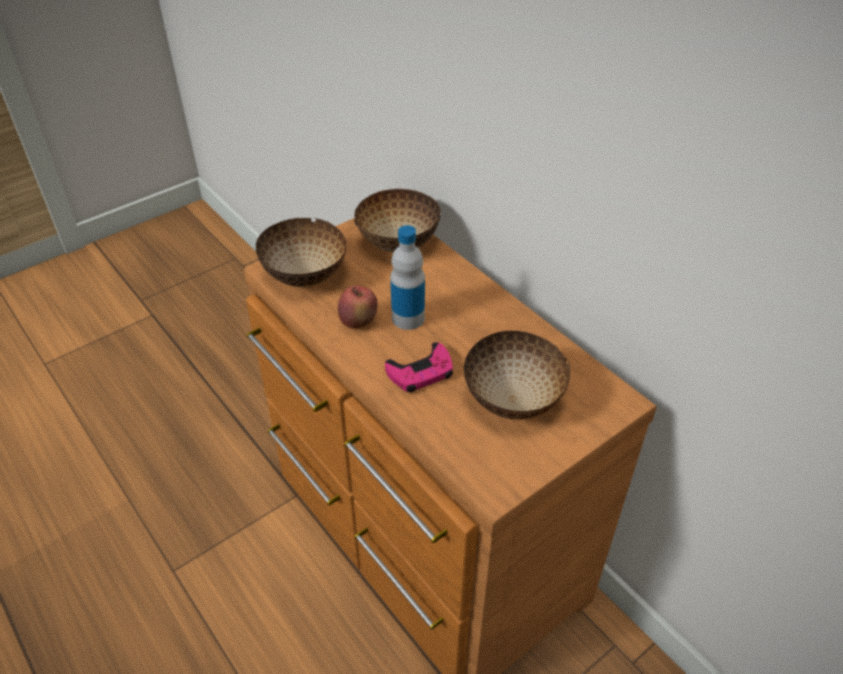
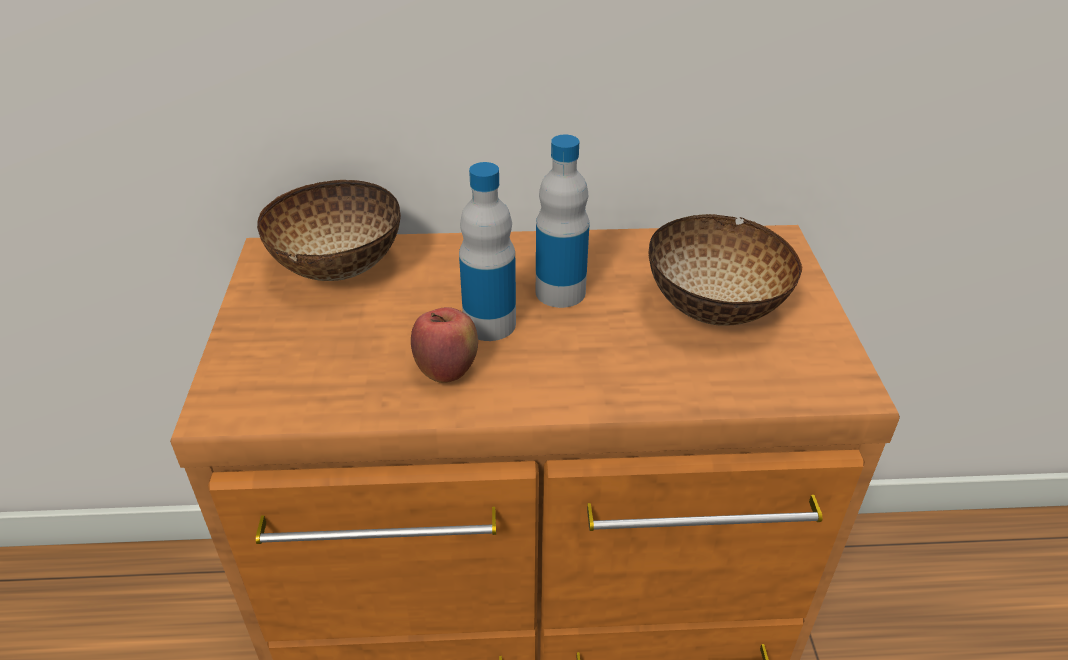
camera: 55 degrees left, 5 degrees down
(306, 276) = (287, 380): bowl -> none
(421, 372) = (601, 358): pink game controller -> none
(462, 330) = (560, 292): none -> bottle

